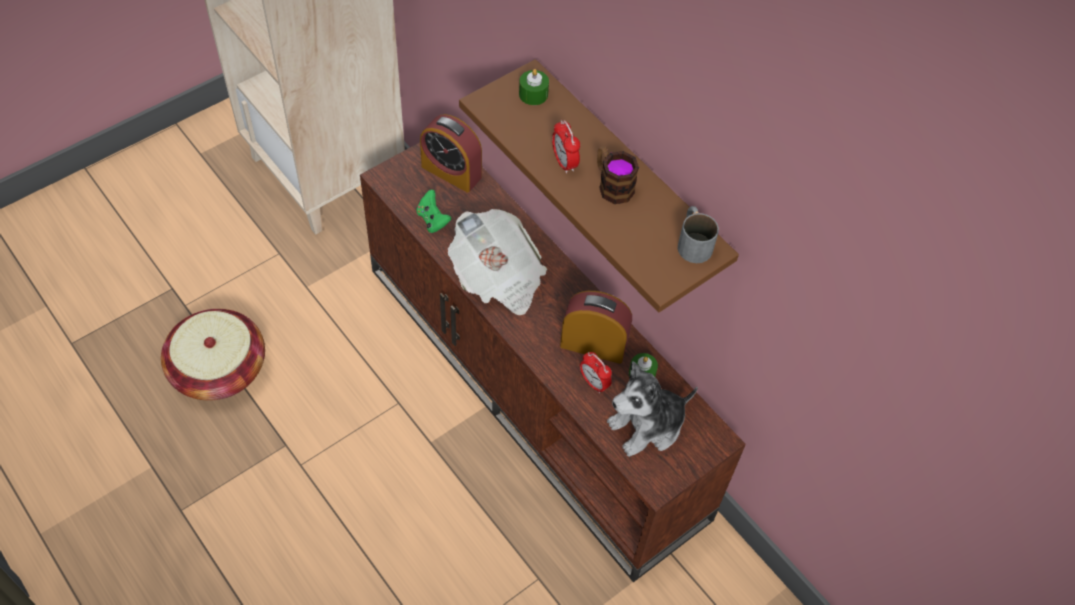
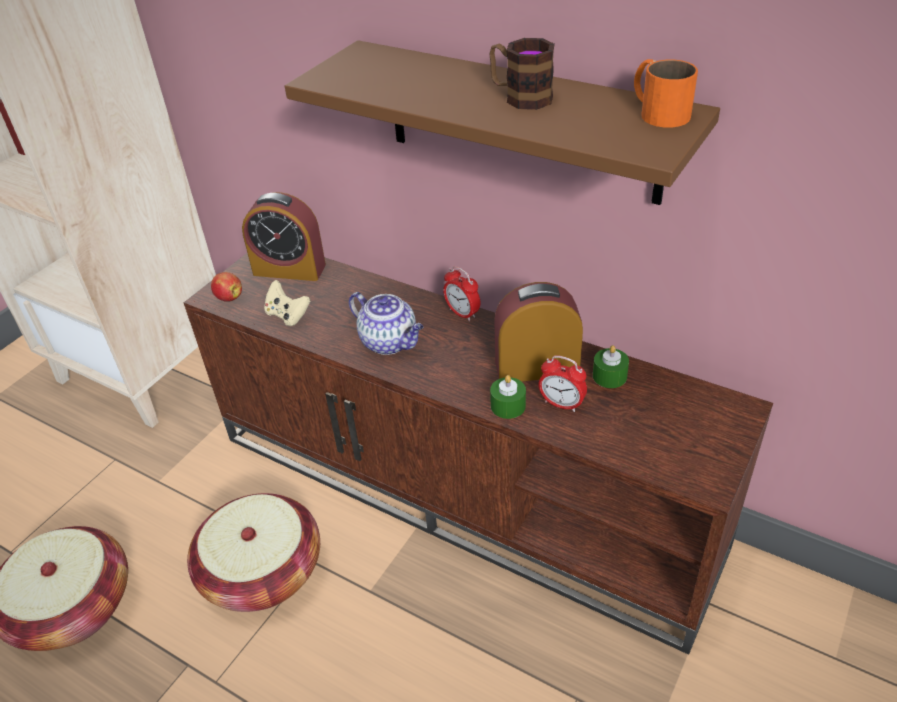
camera: 15 degrees left, 15 degrees down
(359, 396) = (263, 572): none -> basket
(395, 183) = (229, 297): none -> apple
(432, 220) = (287, 315): green game controller -> beige game controller
(498, 277) = (390, 342): newspaper -> teapot
(533, 94) = (373, 61): green candle -> green candle (508, 406)
(564, 162) = (449, 96): alarm clock -> alarm clock (462, 313)
(647, 426) = (652, 424): plush toy -> none
(693, 241) = (657, 111): grey mug -> orange mug

